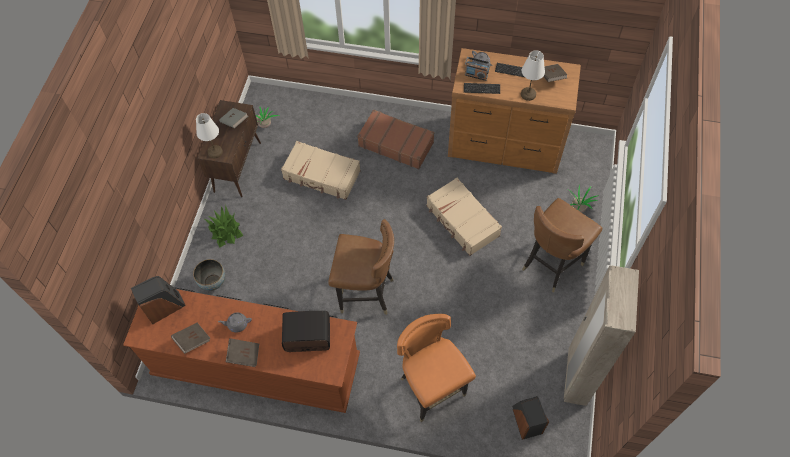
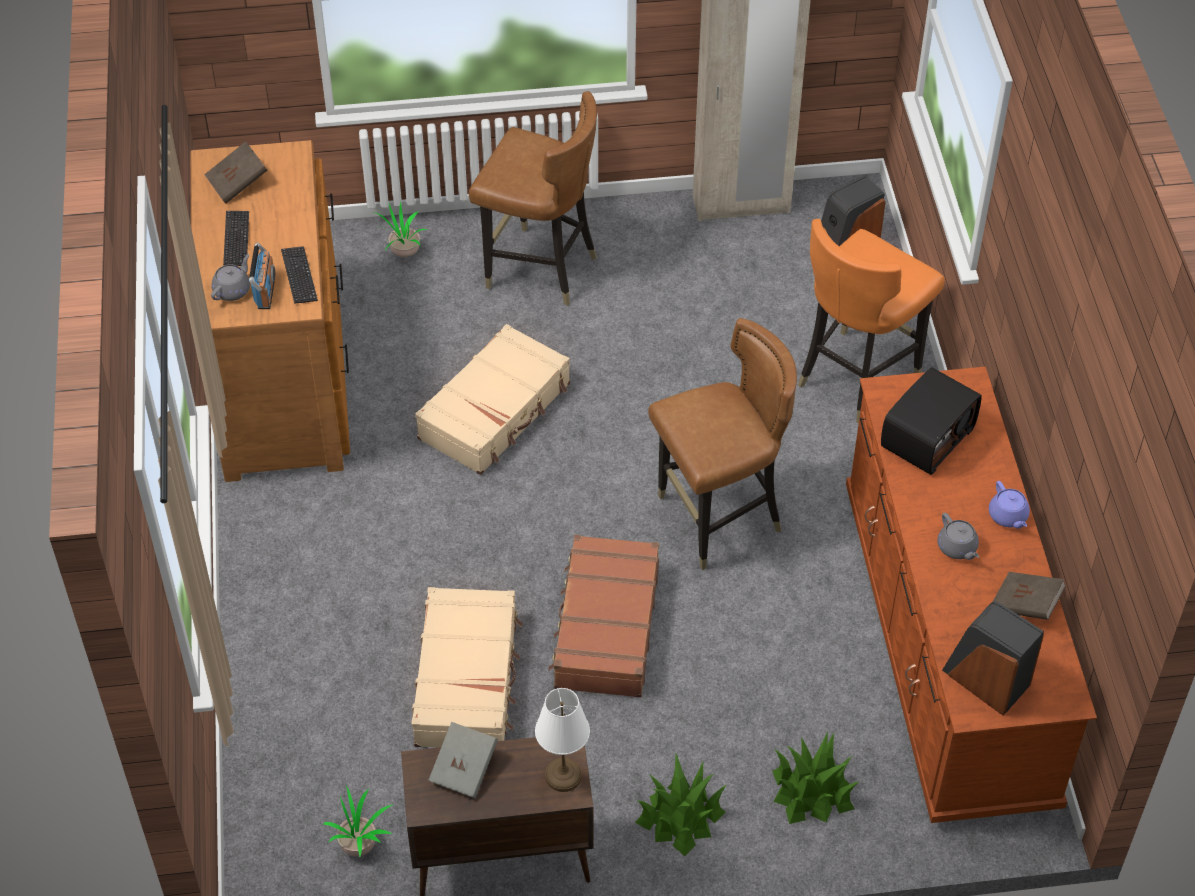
camera: 110 degrees left, 10 degrees down
(213, 282) = (811, 791): bowl -> potted plant
(244, 355) = (1008, 516): brown book -> purple teapot
(307, 337) = (926, 437): radio -> radio turned 120 degrees counterclockwise
(365, 294) = (718, 519): brown chair -> brown chair turned 75 degrees clockwise
(396, 144) = (336, 567): brown suitcase -> brown suitcase (605, 627)
(528, 94) = (292, 207): white table lamp -> none

